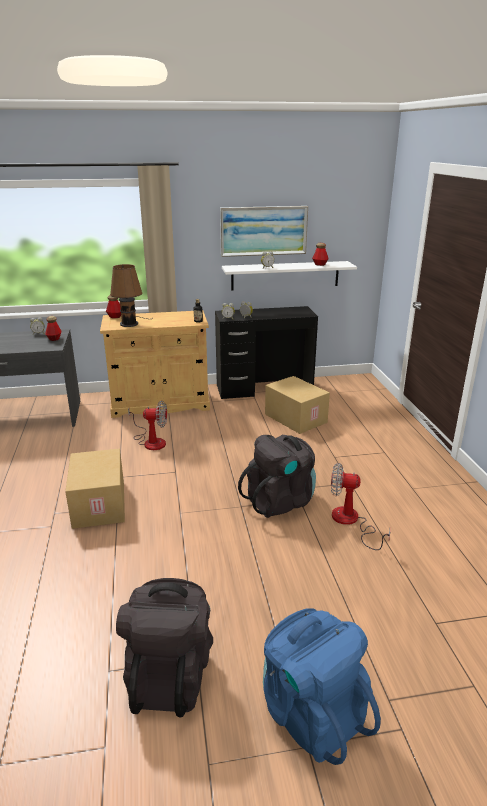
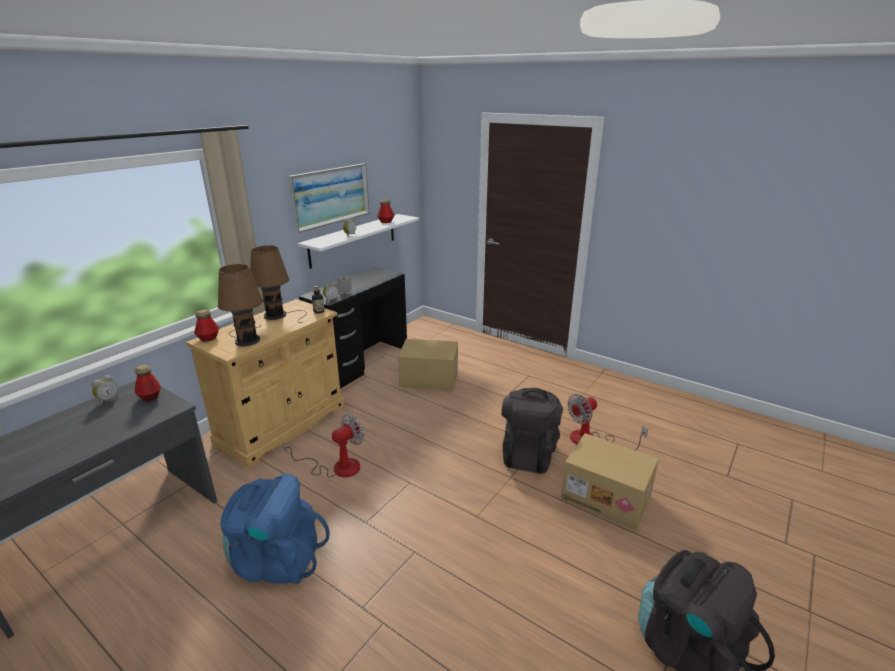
camera: 45 degrees left, 0 degrees up
(100, 504) = (395, 562): cardboard box -> cardboard box (606, 496)
(172, 316) = (278, 315): none -> brown table lamp
(311, 712) = (778, 588): blue backpack -> blue backpack (276, 560)

